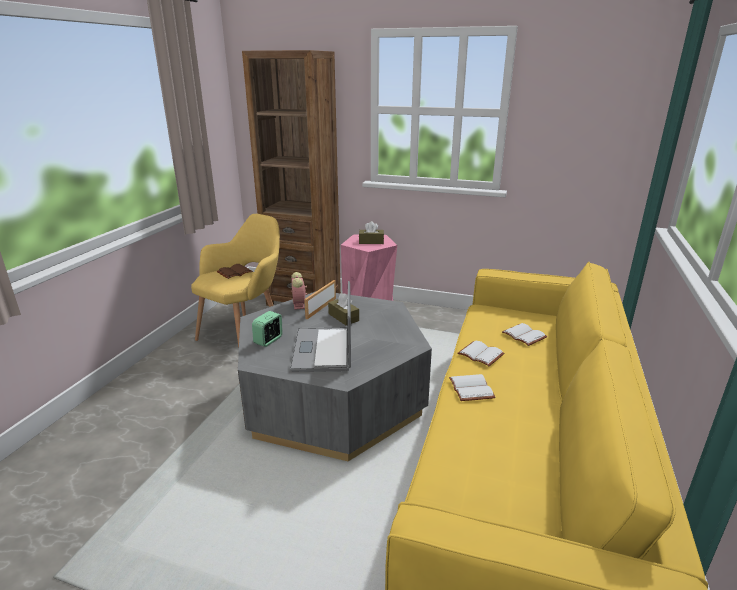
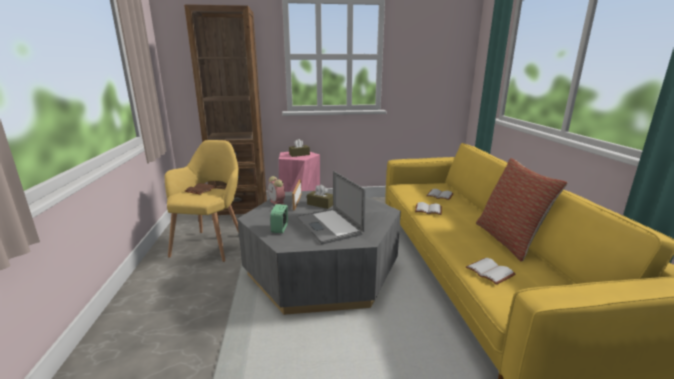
camera: 25 degrees left, 5 degrees down
(472, 389) = (446, 229): white book -> white book (491, 272)
(547, 429) = (509, 240): none -> pillow

